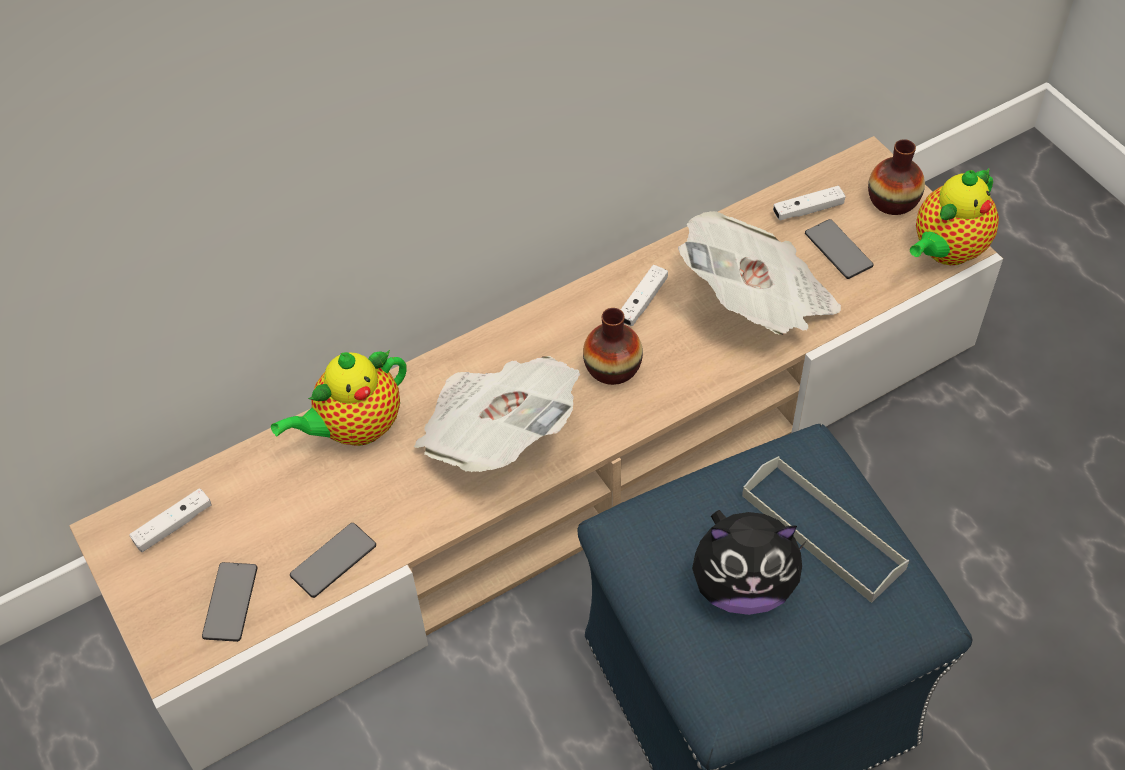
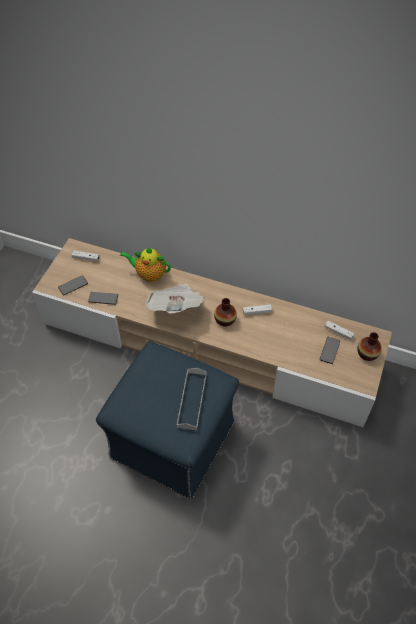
camera: 50 degrees right, 0 degrees up
(742, 586) = (155, 391): plush toy -> none
(757, 302) = (286, 341): newspaper -> none
(946, 251) = (360, 381): teapot -> none

